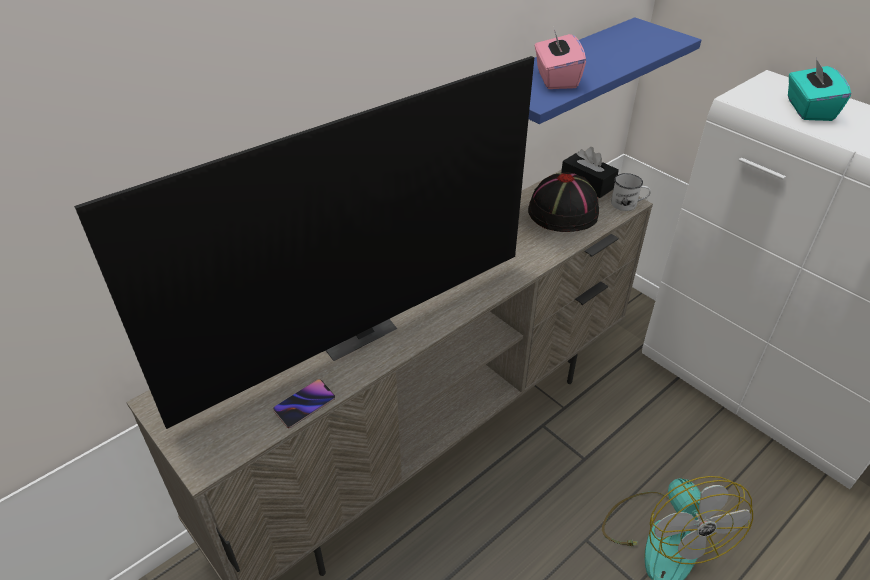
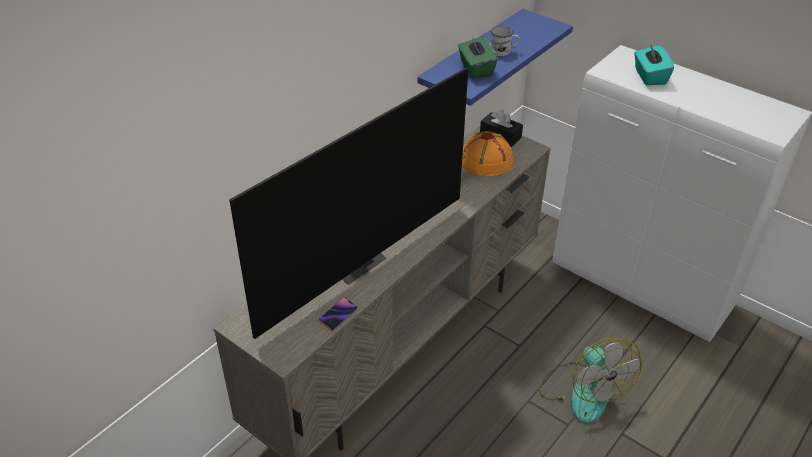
camera: 10 degrees left, 0 degrees up
(555, 79) = (475, 69): pink tissue box -> green tissue box
(563, 212) = (486, 160): black hat -> orange hat
(628, 204) = (532, 150): white mug -> white mug (503, 51)

